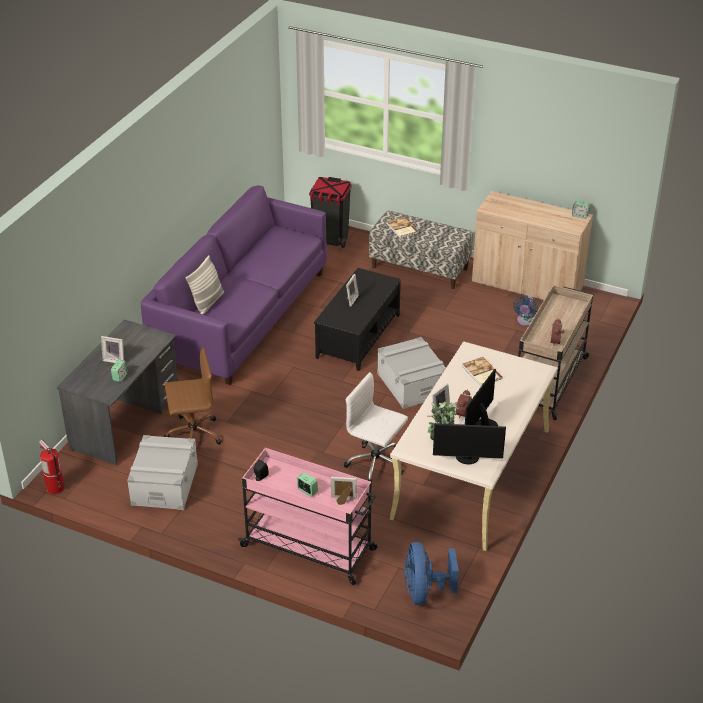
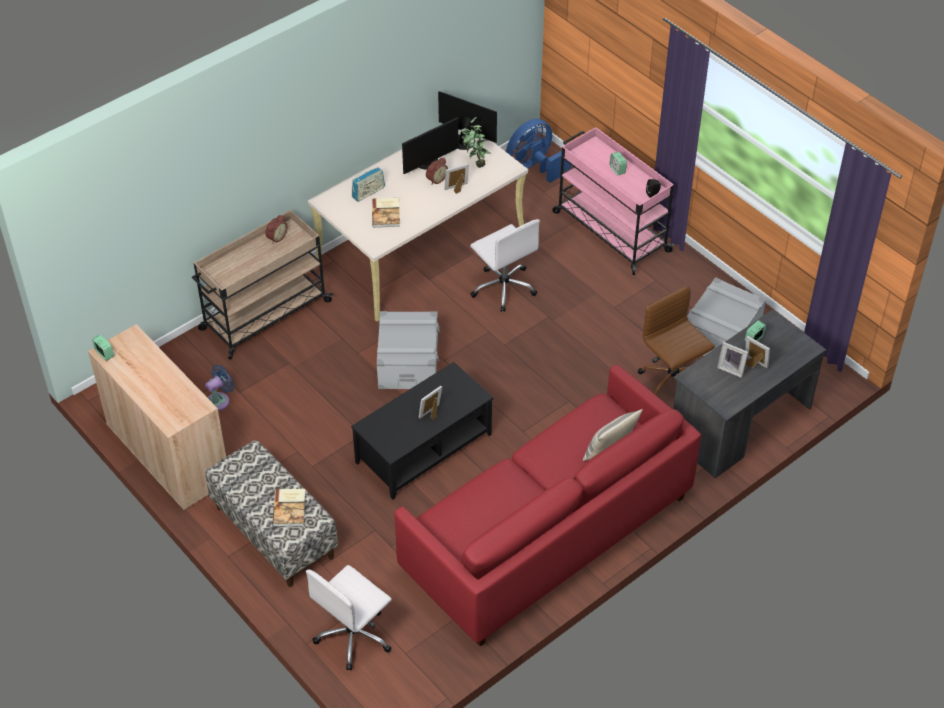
camera: 155 degrees left, 10 degrees up
(55, 487) = (833, 368): fire extinguisher -> none
(192, 435) = (672, 381): brown office chair -> brown office chair turned 45 degrees clockwise
(241, 316) = (546, 533): purple sofa -> red sofa
(330, 240) = (354, 635): black trash can -> white office chair
(343, 501) = (591, 152): picture frame -> picture frame (731, 369)
(424, 592) = (534, 167): blue fan -> blue fan turned 150 degrees counterclockwise
(512, 384) = (368, 192): none -> radio

